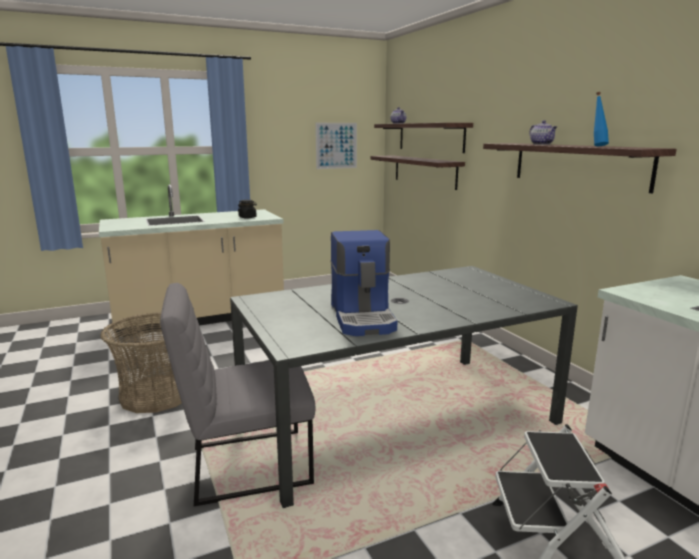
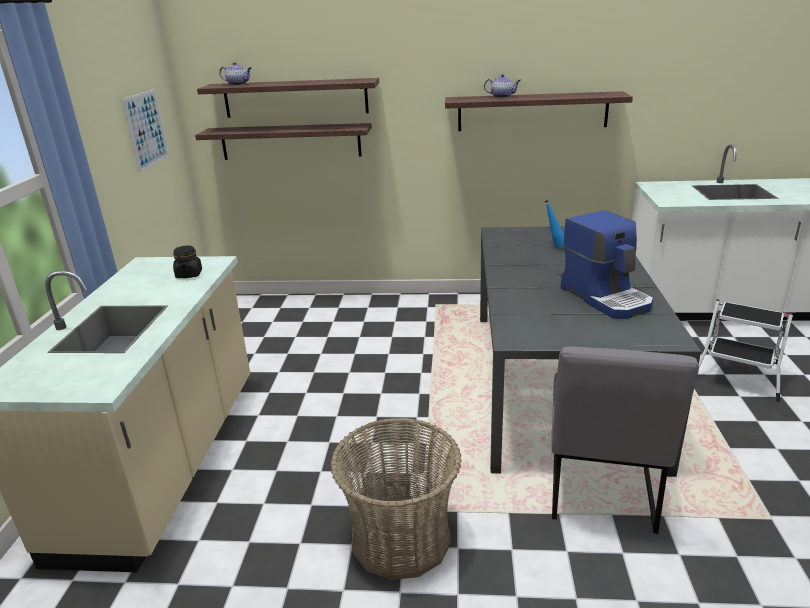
camera: 60 degrees left, 10 degrees up
(363, 317) = (606, 297): coffee machine -> coffee machine turned 45 degrees clockwise
(597, 146) = (568, 95): blue bottle -> blue bottle (554, 246)

